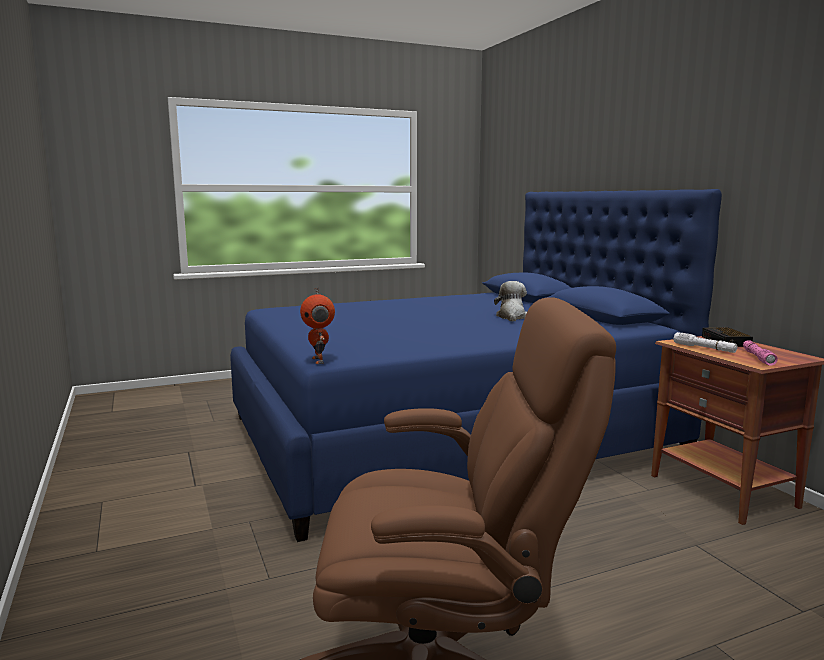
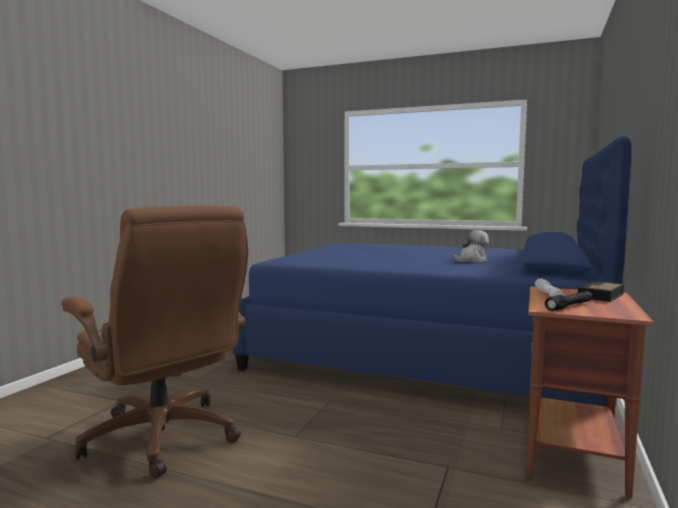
camera: 45 degrees right, 5 degrees down
(319, 360) = (266, 261): toy robot -> none
(757, 358) = (569, 306): pink flashlight -> black flashlight

